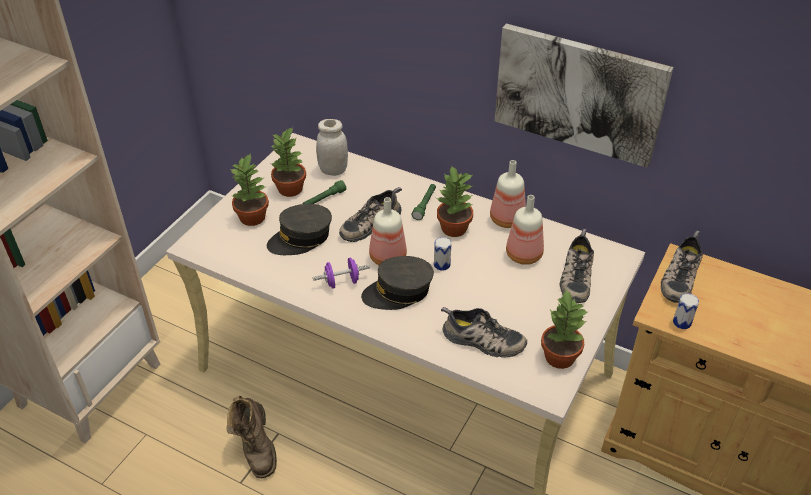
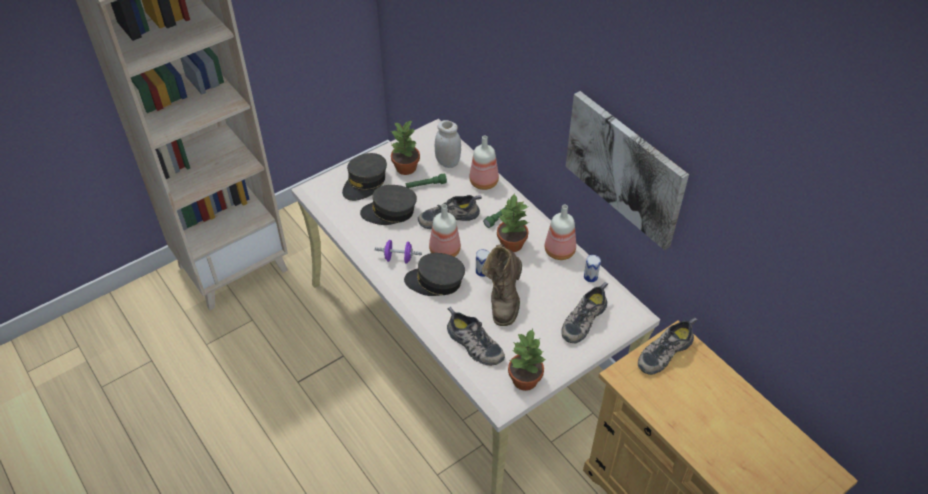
camera: 25 degrees right, 5 degrees up
(253, 217) = (365, 183): potted plant -> grey cap
(257, 449) = (322, 361): brown boot -> brown boot (504, 299)
(524, 254) = (554, 286): bottle -> bottle (484, 182)
(682, 322) = (637, 390): can -> can (590, 277)

